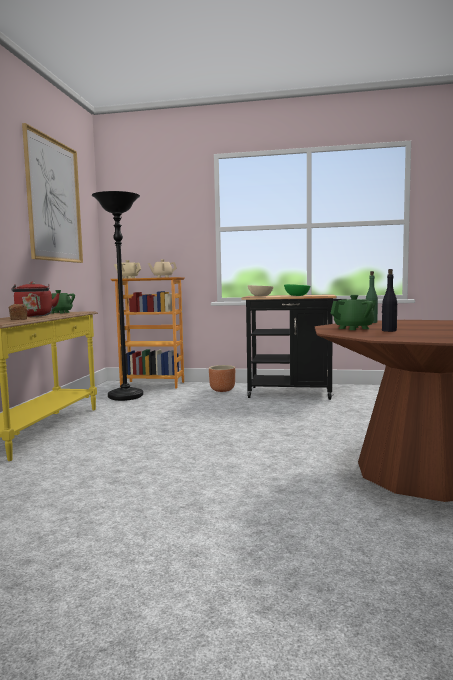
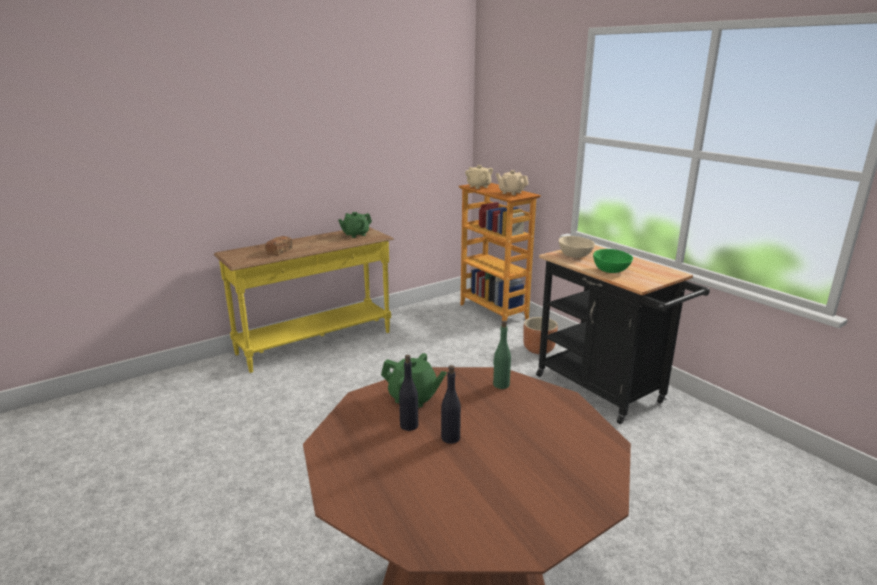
camera: 45 degrees right, 15 degrees up
(34, 316) = (313, 243): red kettle -> none
(54, 200) = (386, 104): picture -> none
(125, 396) = (440, 322): black floor lamp -> none
(418, 329) = (451, 438): none -> black bottle

